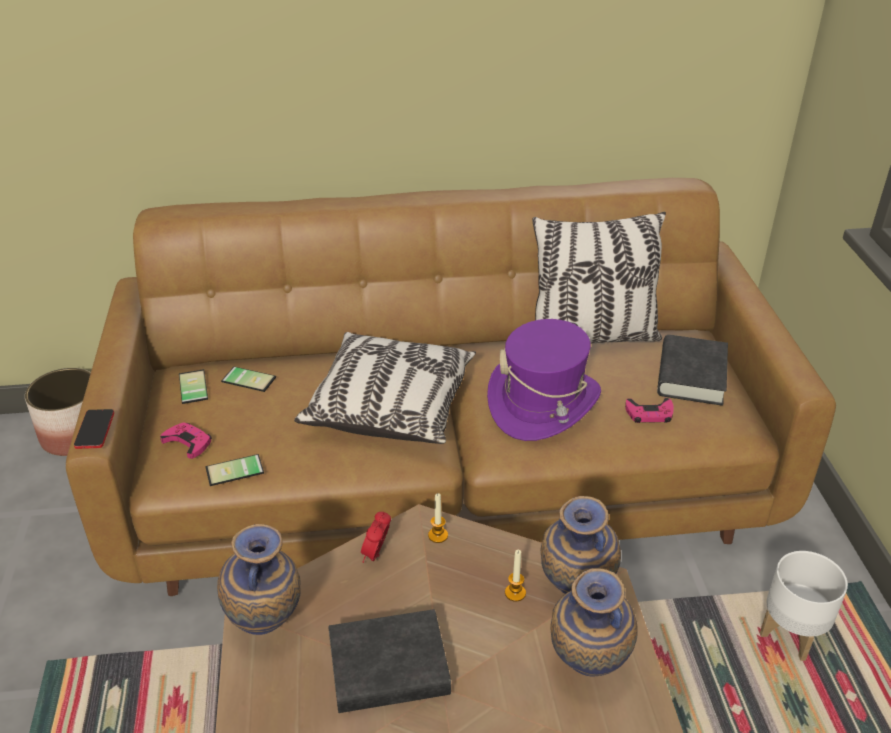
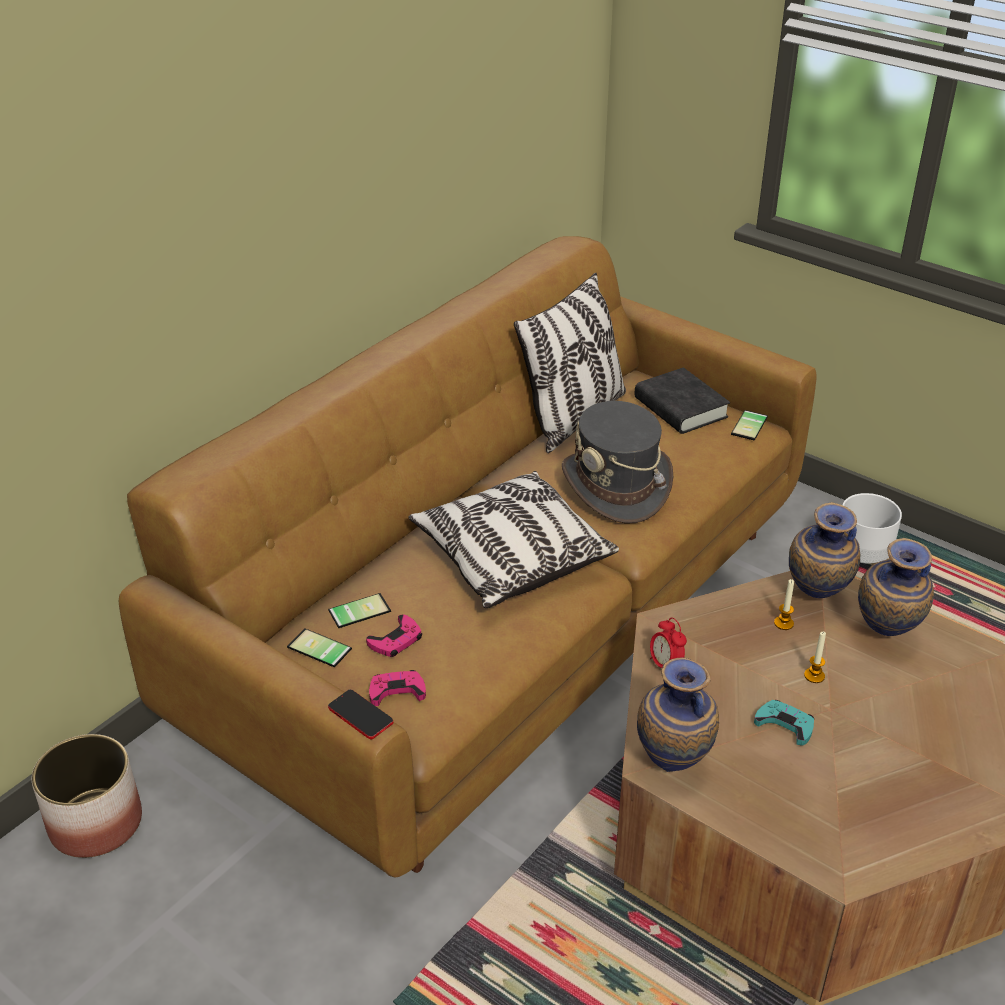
camera: 45 degrees left, 0 degrees up
(235, 472) = (475, 684): phone -> phone (752, 426)
(389, 669) = (785, 725): black book -> turquoise game controller
(438, 535) = (683, 624): candle -> candle (814, 676)
(543, 403) = (616, 486): purple hat -> grey hat
(649, 414) = (694, 451): pink game controller -> pink game controller (396, 640)

